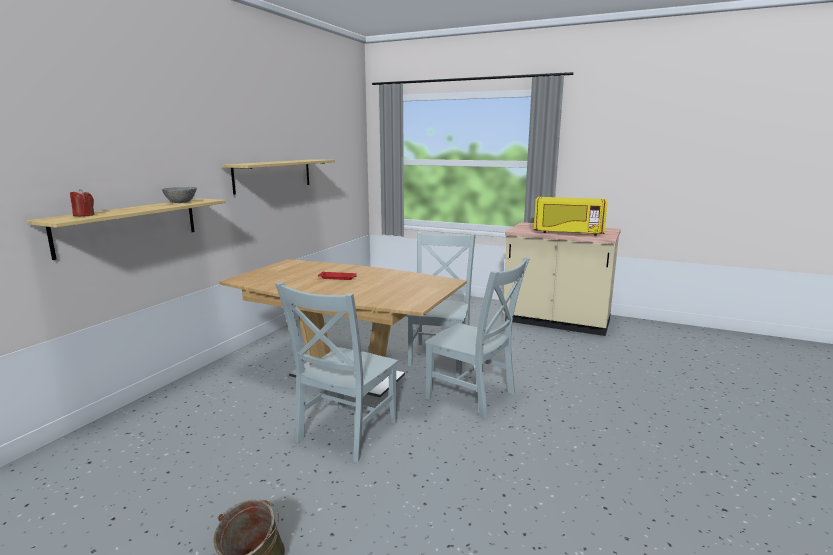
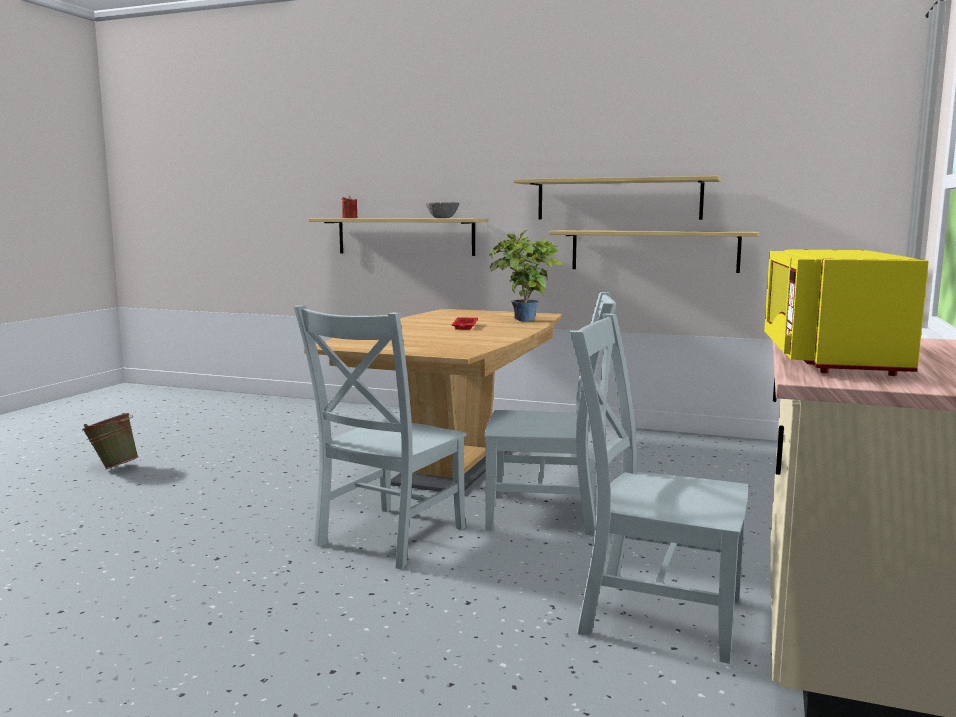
camera: 85 degrees right, 5 degrees down
(292, 207) = (654, 250): none -> shelf
(319, 266) = (523, 321): none -> potted plant
(345, 433) = (303, 476): grey chair -> grey chair (653, 613)

